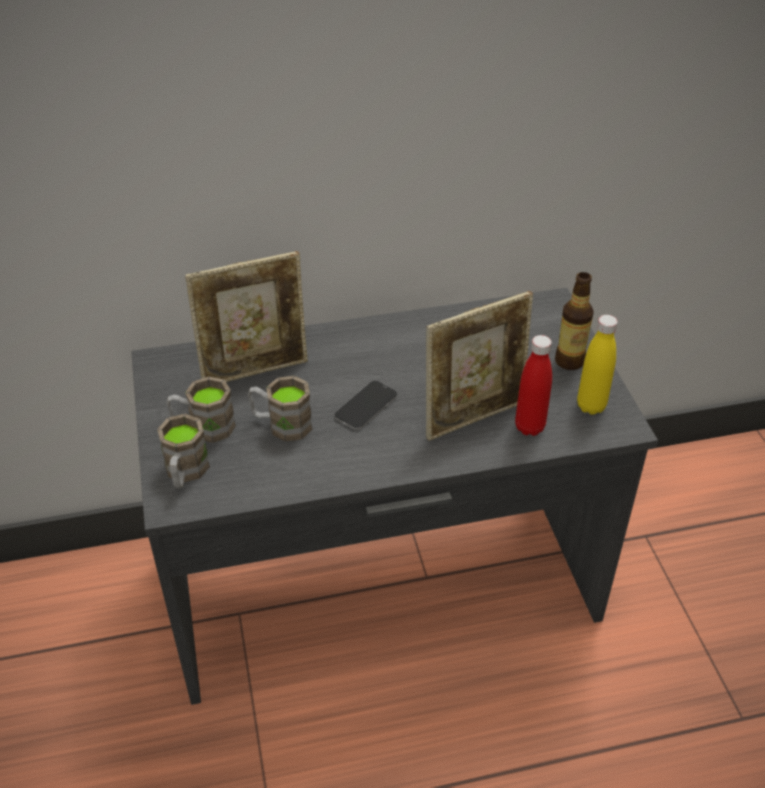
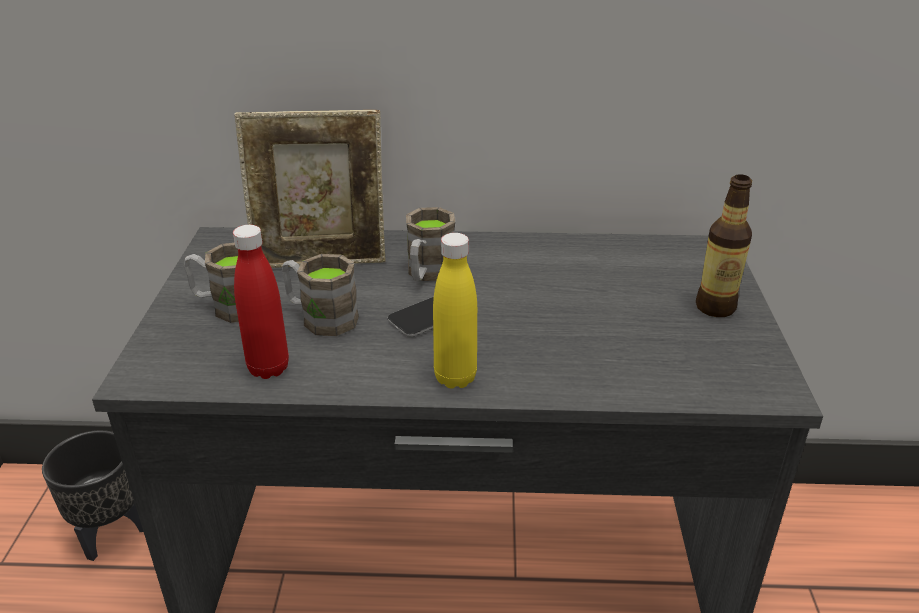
camera: 15 degrees right, 10 degrees down
(74, 614) = (111, 533): none -> black planter
(185, 473) = (178, 348): brown mug -> brown mug (427, 274)
(474, 417) = (566, 347): picture frame -> none
(529, 427) = (637, 370): red bottle -> red bottle (268, 368)
(591, 406) = (732, 360): yellow bottle -> yellow bottle (455, 378)

